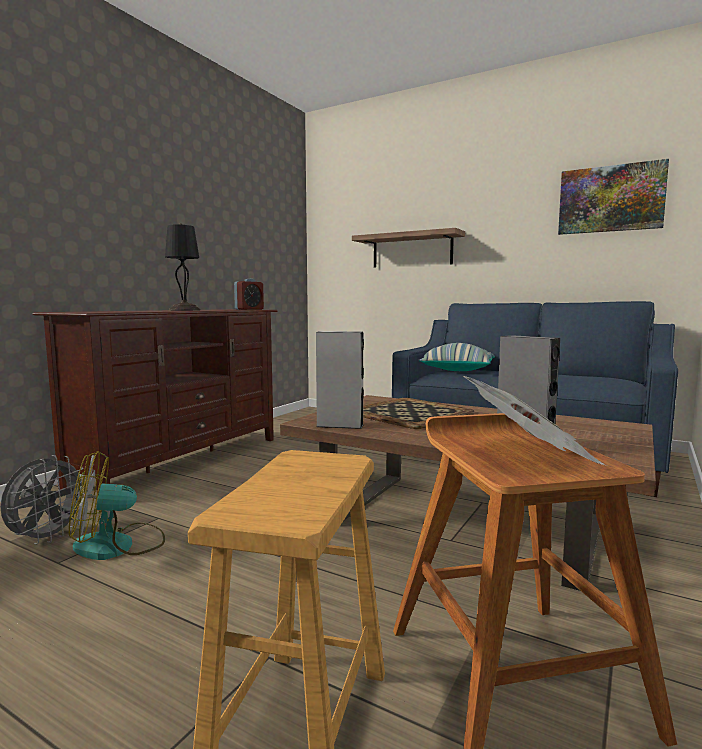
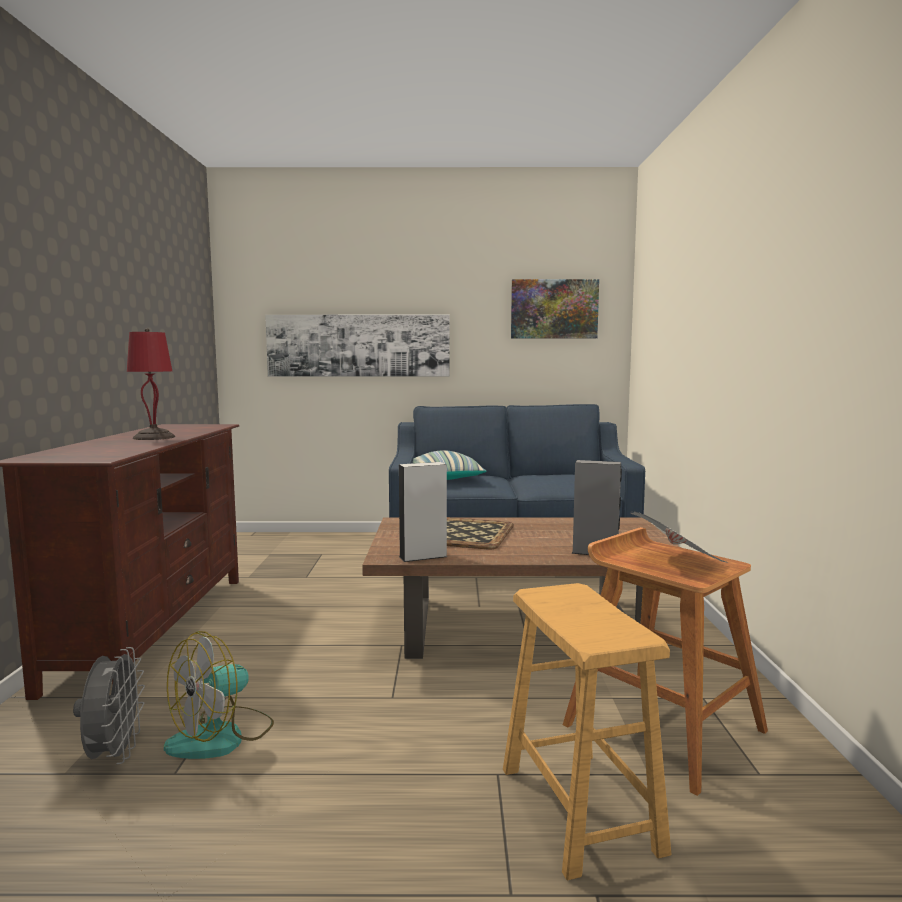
camera: 30 degrees left, 0 degrees up
(185, 310) = (155, 437): black table lamp -> red table lamp
(249, 309) = (204, 426): alarm clock -> none
(412, 250) = (358, 345): shelf -> picture

